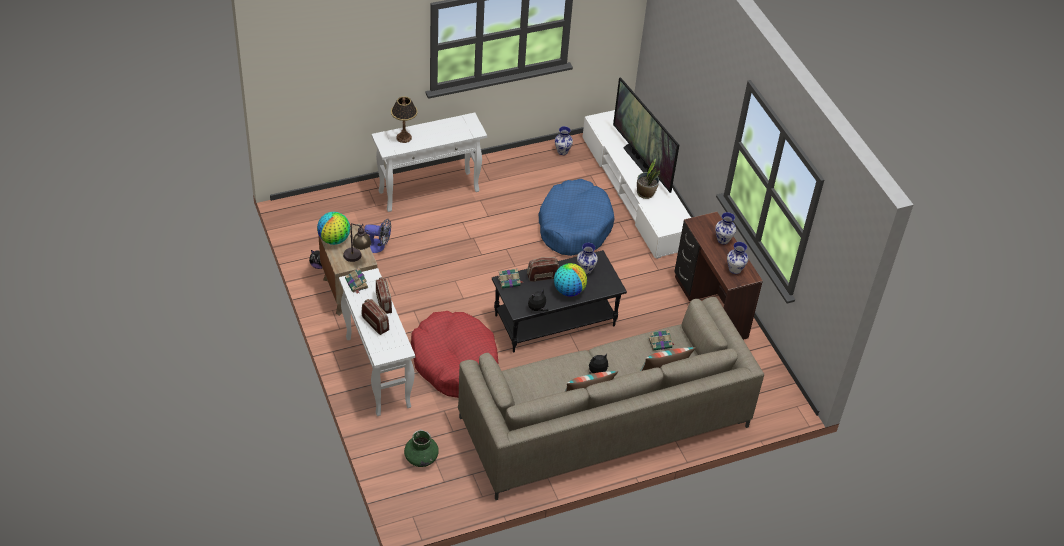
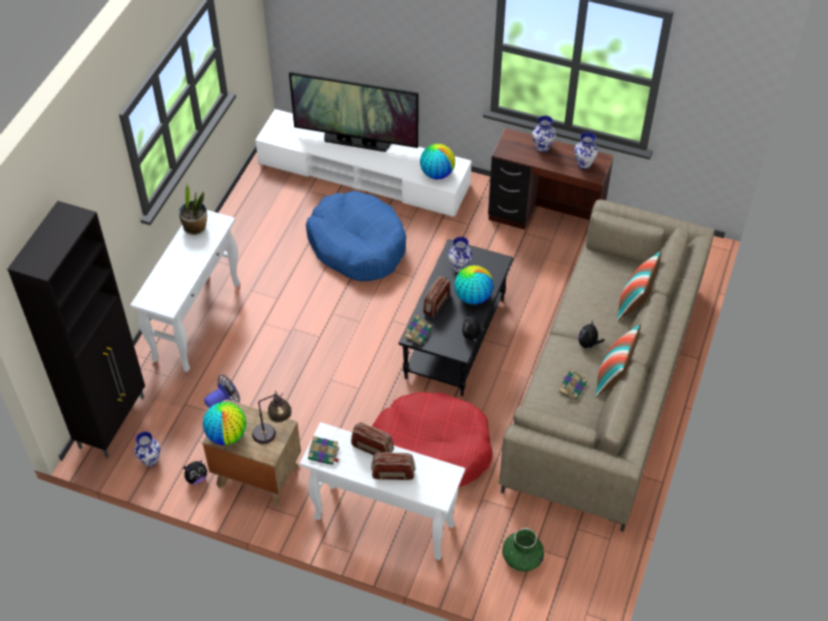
camera: 45 degrees left, 5 degrees up
(319, 203) = (113, 421): none -> black cabinet
(404, 137) = (165, 282): table lamp -> none
(563, 151) = (258, 189): vase -> vase (150, 459)
(646, 193) = (395, 165): potted plant -> potted plant (195, 227)
(660, 343) = (596, 276): book -> book (572, 387)
(664, 218) = (437, 173): none -> globe

